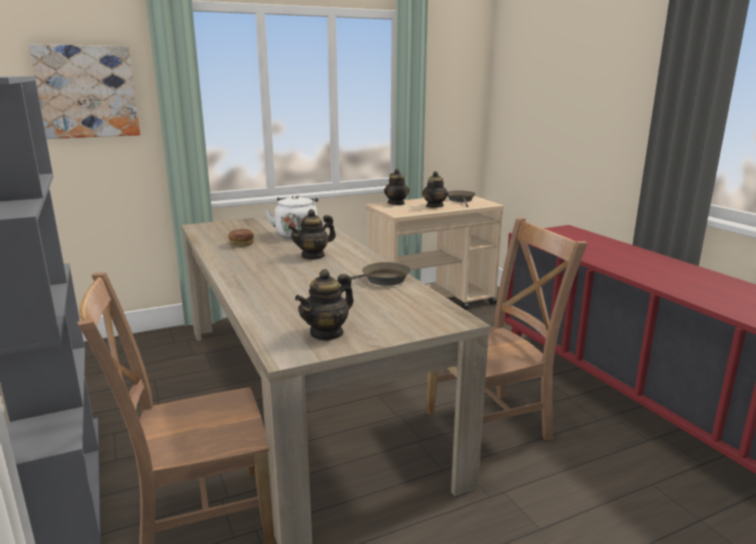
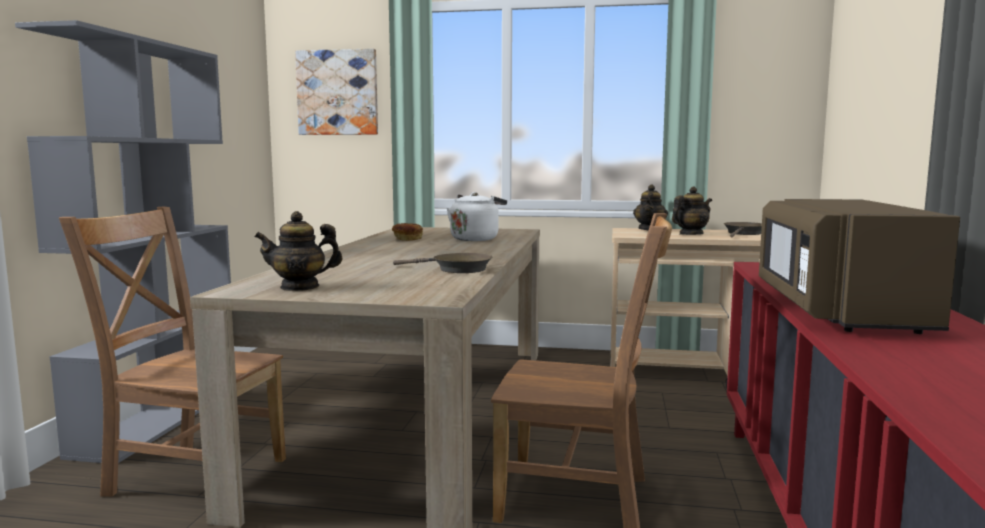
camera: 35 degrees right, 10 degrees down
(313, 256) = (445, 250): teapot -> none
(651, 275) = (837, 311): none -> brown microwave

